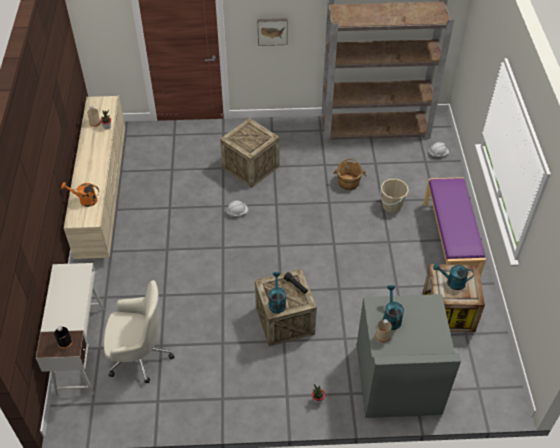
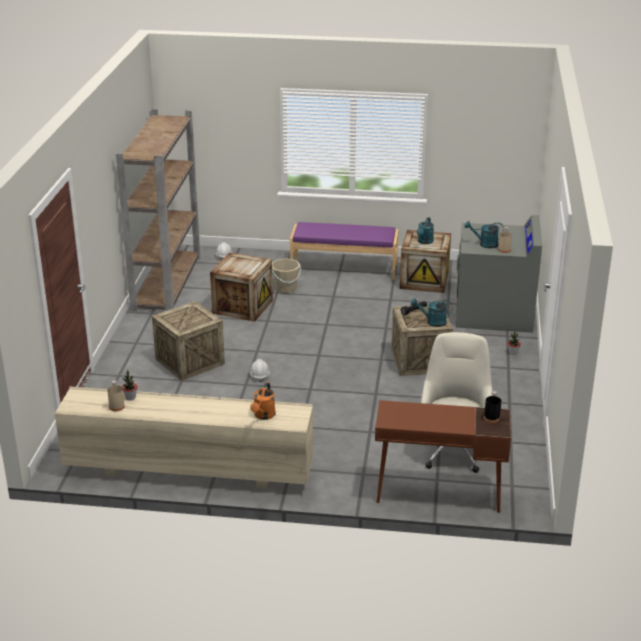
camera: 80 degrees left, 20 degrees down
(81, 349) = (438, 493): white desk -> brown desk
(272, 31) = (97, 220): picture -> none
(348, 182) = (242, 306): brown bucket -> crate

